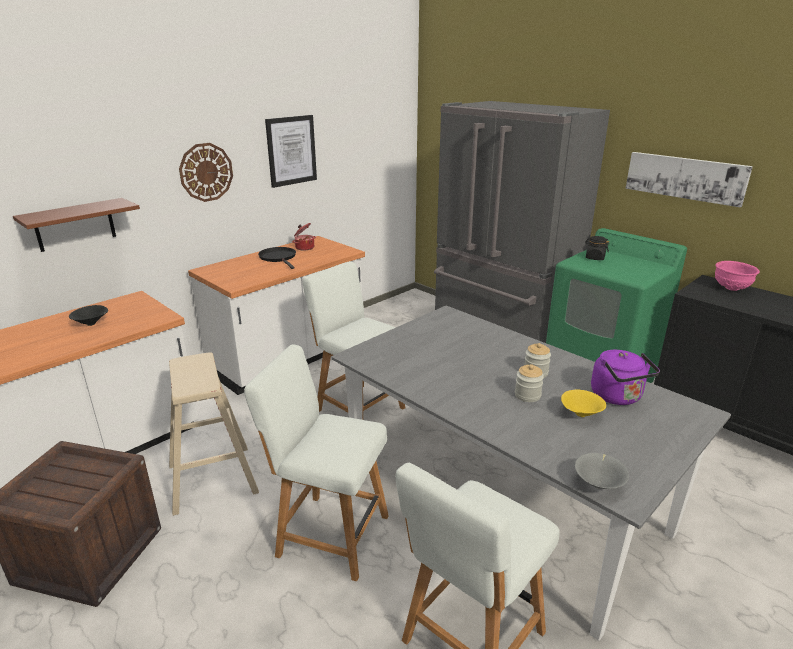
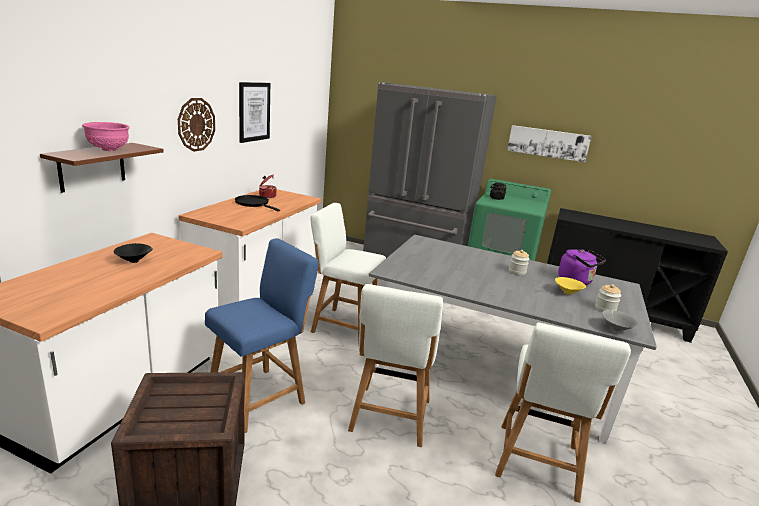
camera: 25 degrees left, 5 degrees down
(212, 479) = (260, 397): beige stool -> blue chair
(328, 534) = (389, 418): white chair -> white chair turned 75 degrees counterclockwise
(527, 395) = (526, 285): jar -> jar (605, 309)
(731, 288) = (583, 215): pink bowl -> pink bowl (109, 150)

